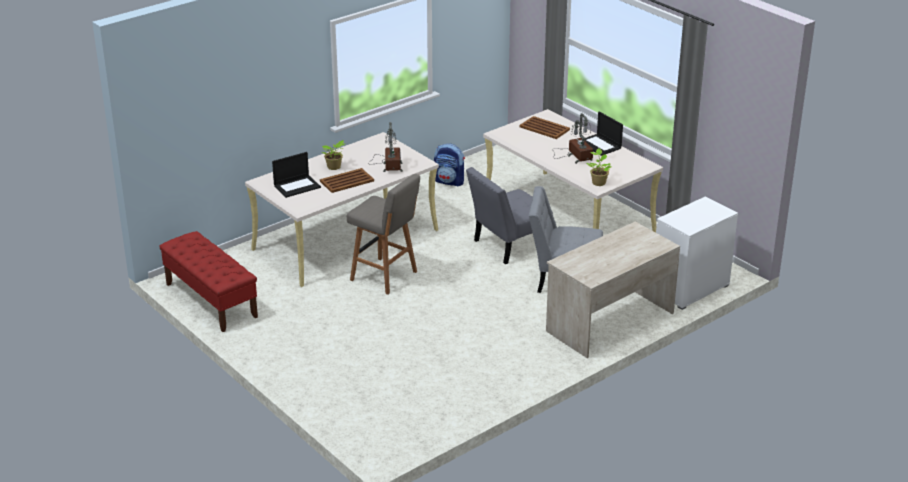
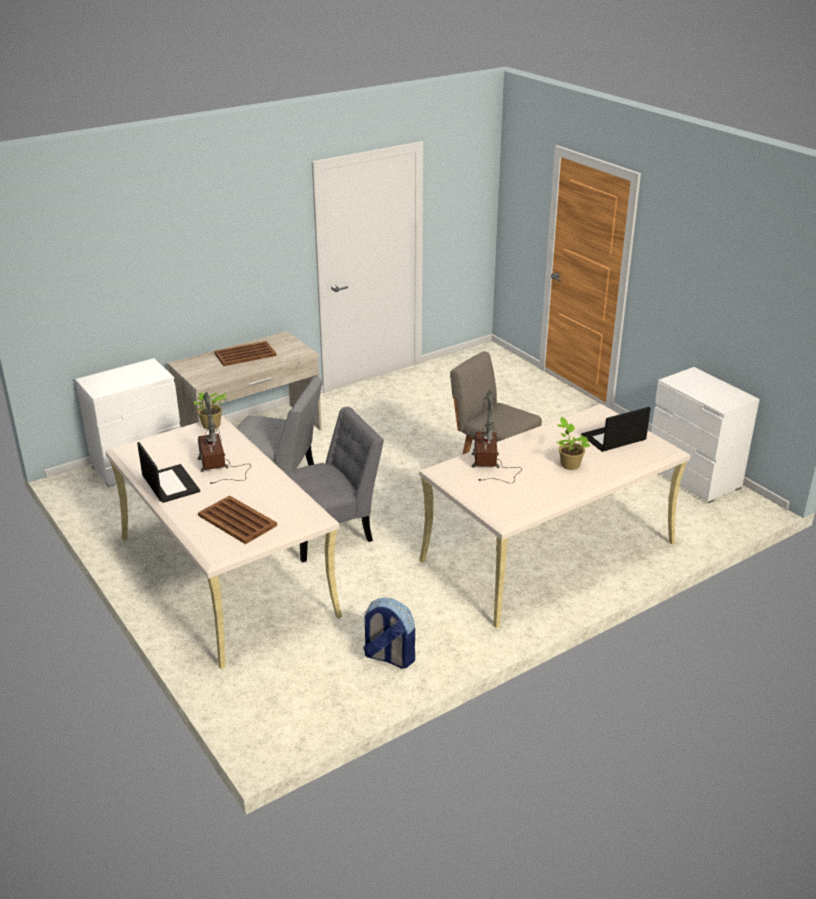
camera: 175 degrees left, 0 degrees up
(211, 300) = (693, 477): red bench -> white dresser
(347, 181) = (546, 442): brown tray -> brown tray (244, 354)

